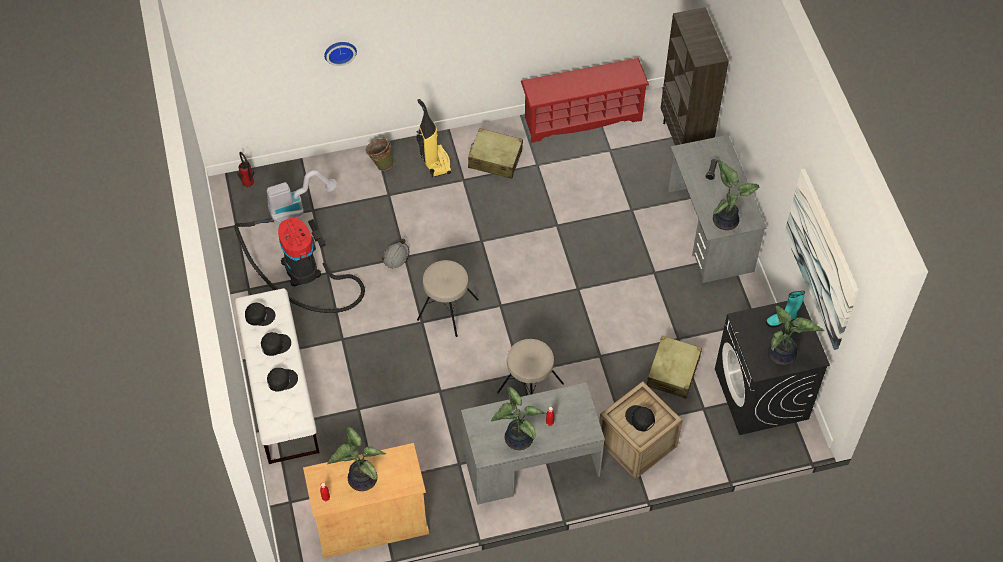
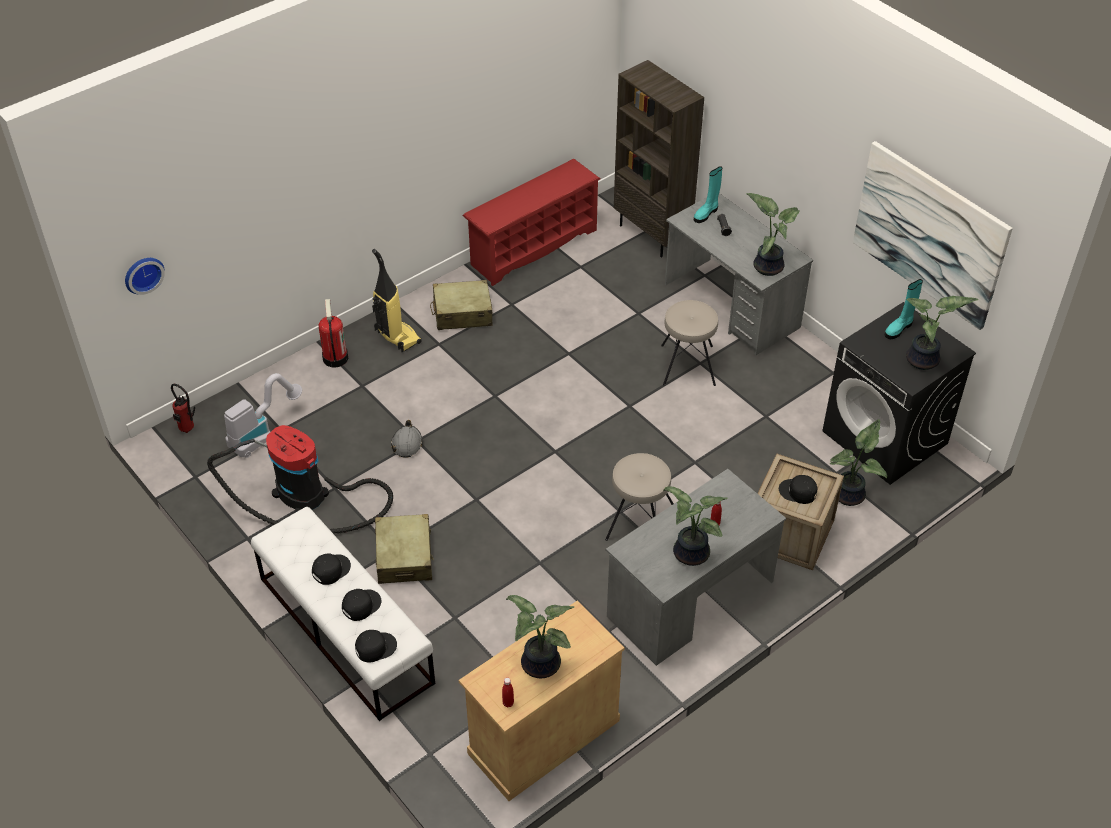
camera: 25 degrees left, 10 degrees down
(259, 315) = (293, 545): black cap -> black cap (375, 647)
(339, 51) = (267, 213): wall clock -> wall clock (142, 274)
(380, 163) = (335, 358): green bucket -> fire extinguisher
(447, 309) = (497, 476): beige stool -> beige stool (687, 365)
(673, 372) = (781, 449): beige suitcase -> beige suitcase (404, 556)
(703, 431) = (851, 495): none -> potted plant
(706, 153) = (706, 214): none -> turquoise boot

